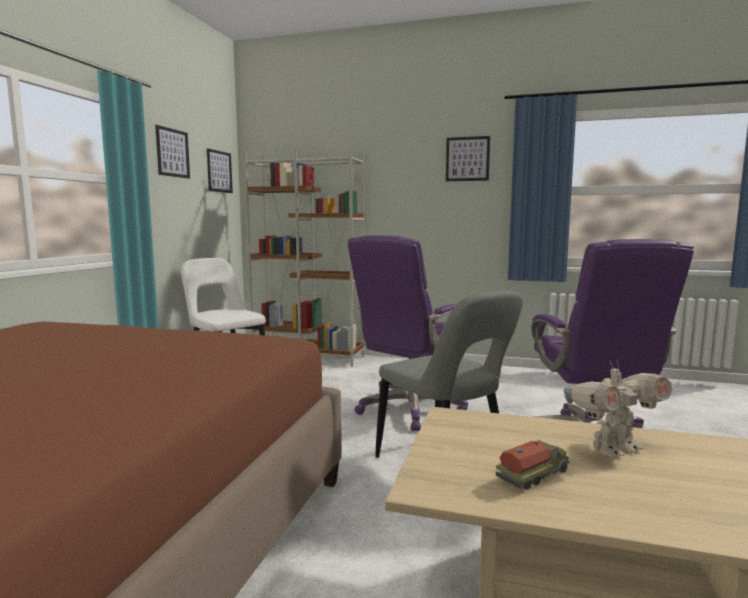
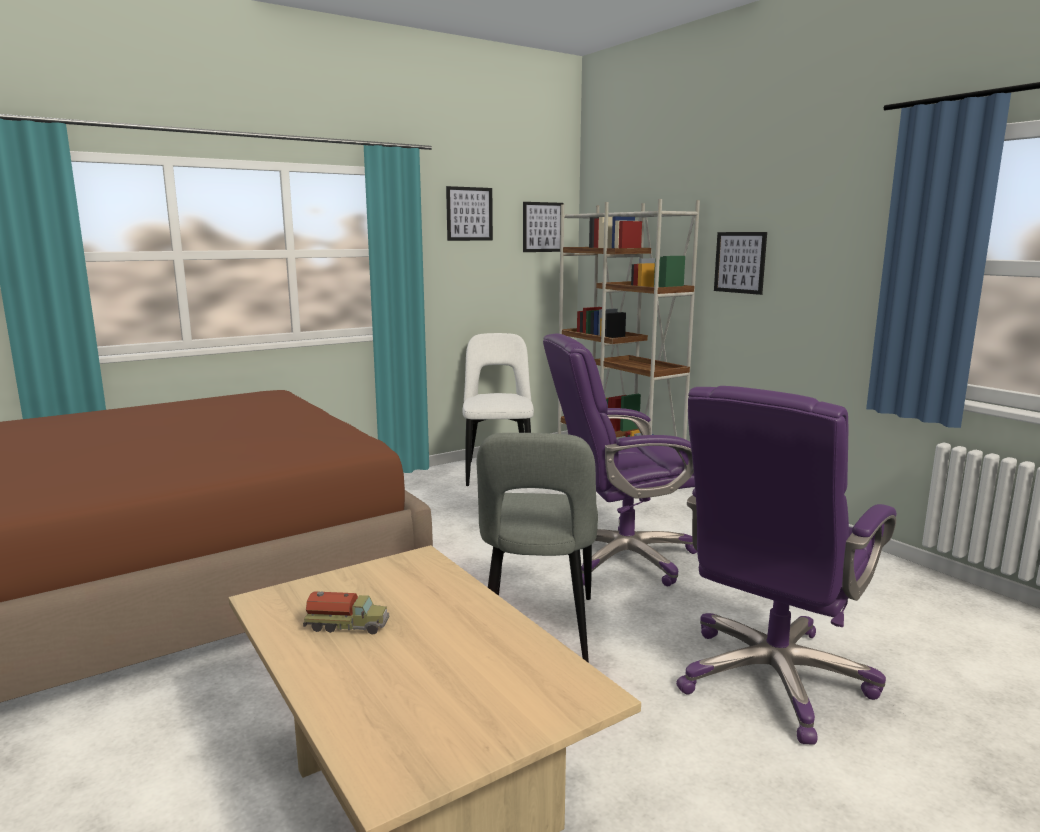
camera: 40 degrees right, 5 degrees up
(467, 159) = (834, 209): picture -> picture (740, 262)
(613, 448) = (466, 638): toy robot -> none

